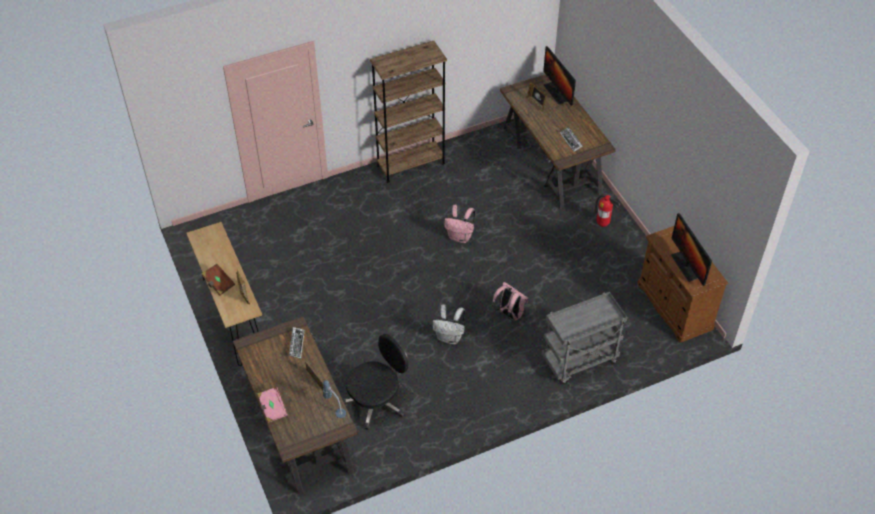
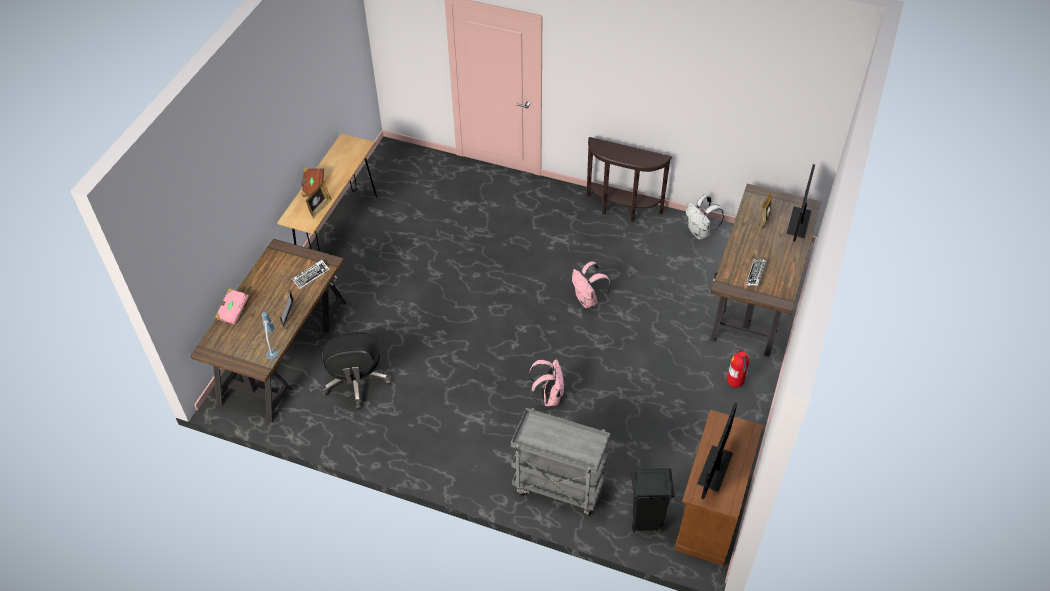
camera: 45 degrees right, 0 degrees up
(377, 401) = (356, 381): black office chair -> black office chair turned 75 degrees clockwise
(411, 164) = (621, 210): brown bookcase -> brown console table
(449, 337) = (475, 376): white backpack -> white backpack (700, 232)
(648, 340) = (645, 522): none -> black trash can

